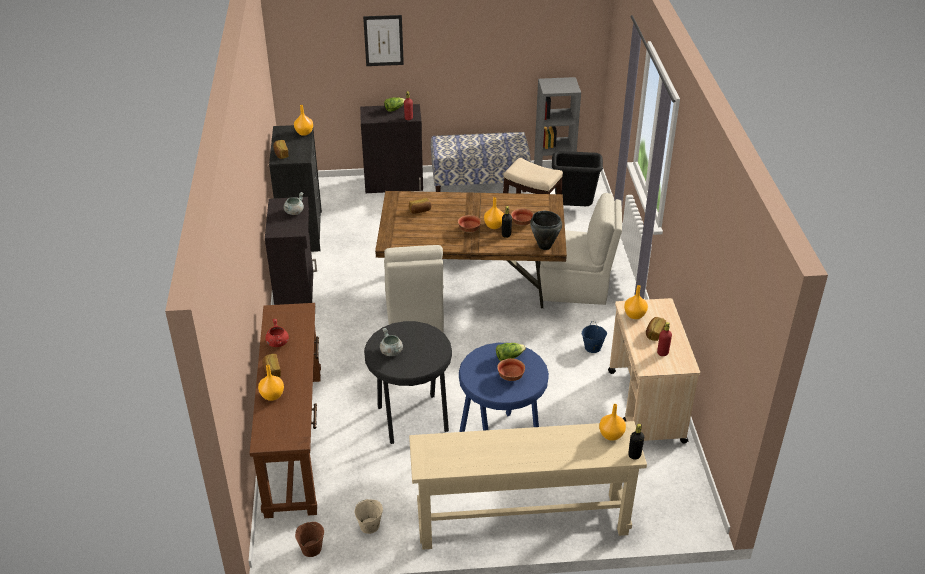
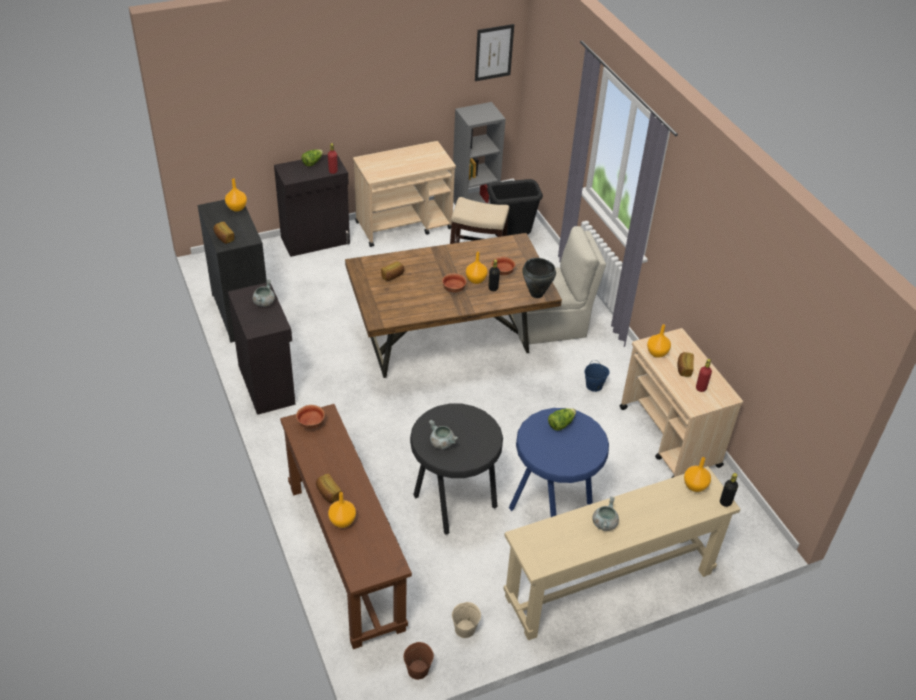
camera: 20 degrees left, 5 degrees up
(277, 343) = (317, 458): red cooking pot -> none
(383, 40) = (296, 91): picture -> picture (494, 52)
(414, 317) = (405, 388): beige chair -> none
(479, 183) = (404, 225): bench -> beige cart
(505, 448) = (604, 523): none -> grey cooking pot
(510, 377) = (572, 445): bowl -> bowl (310, 424)

